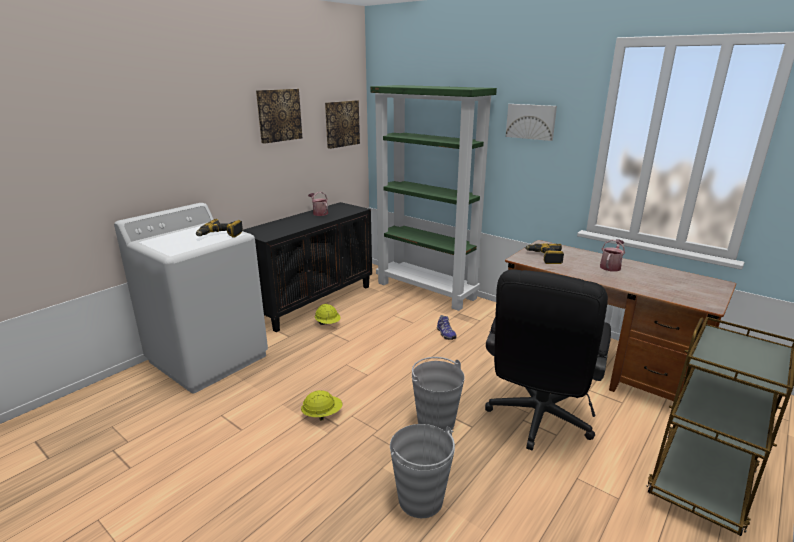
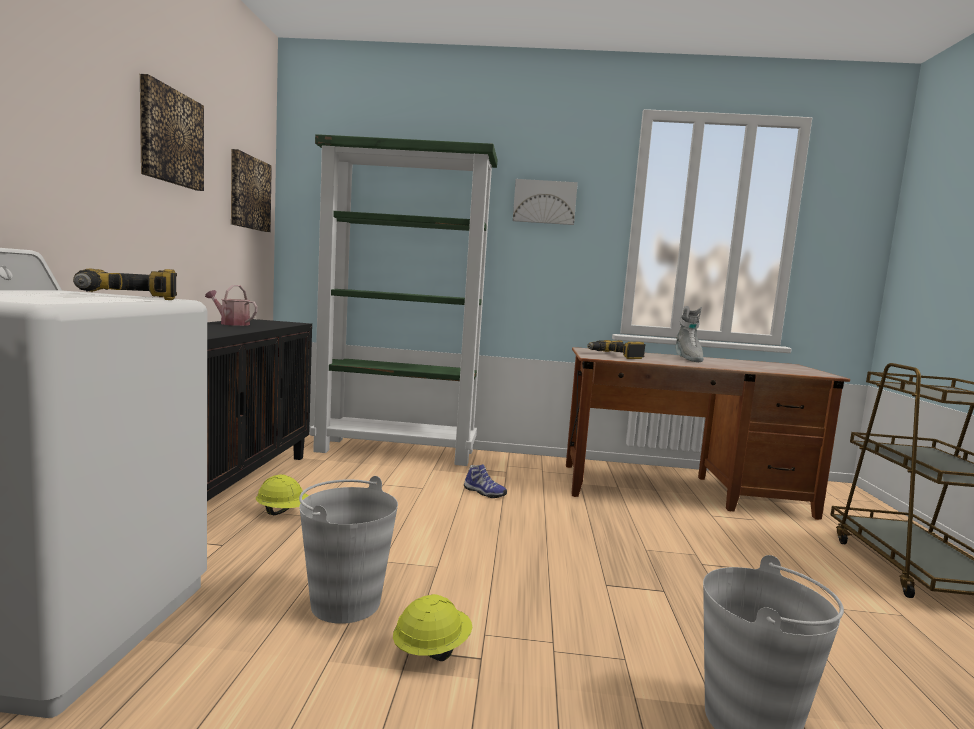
camera: 35 degrees left, 15 degrees down
(436, 422) = (615, 600): grey bucket -> grey bucket (345, 603)
(537, 420) = (716, 560): black office chair -> none
(611, 266) = (687, 359): watering can -> grey boot

